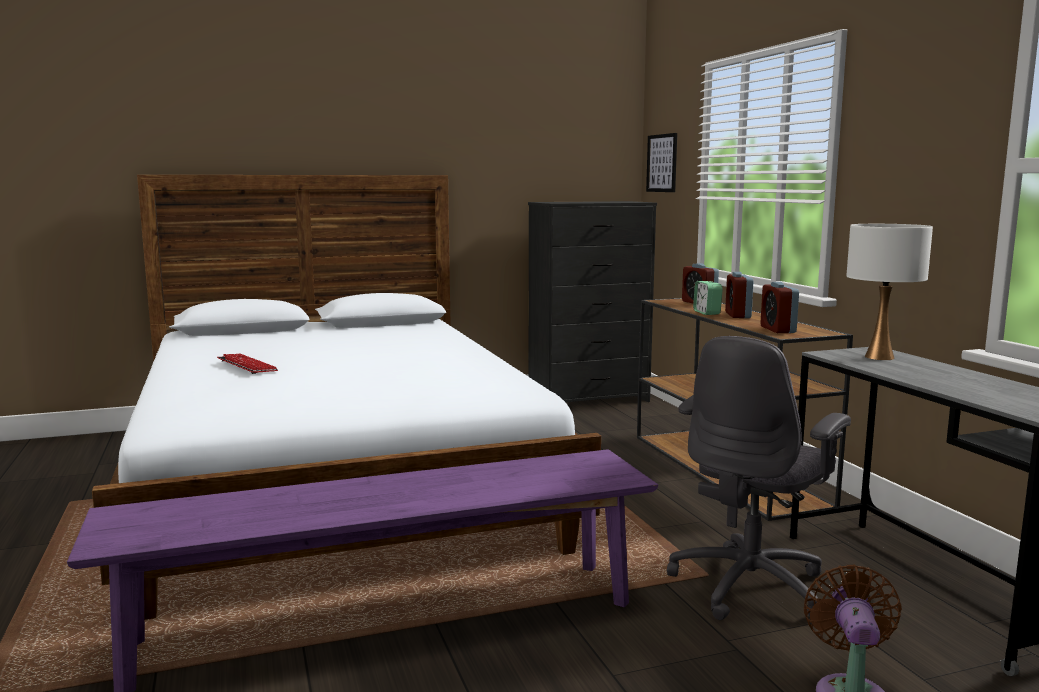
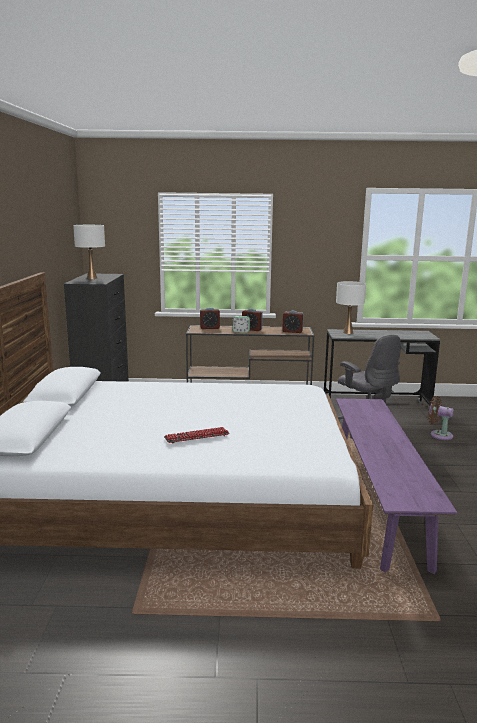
camera: 70 degrees left, 5 degrees up
(587, 201) = (91, 278): none -> white table lamp
(662, 163) = (111, 248): picture -> none

